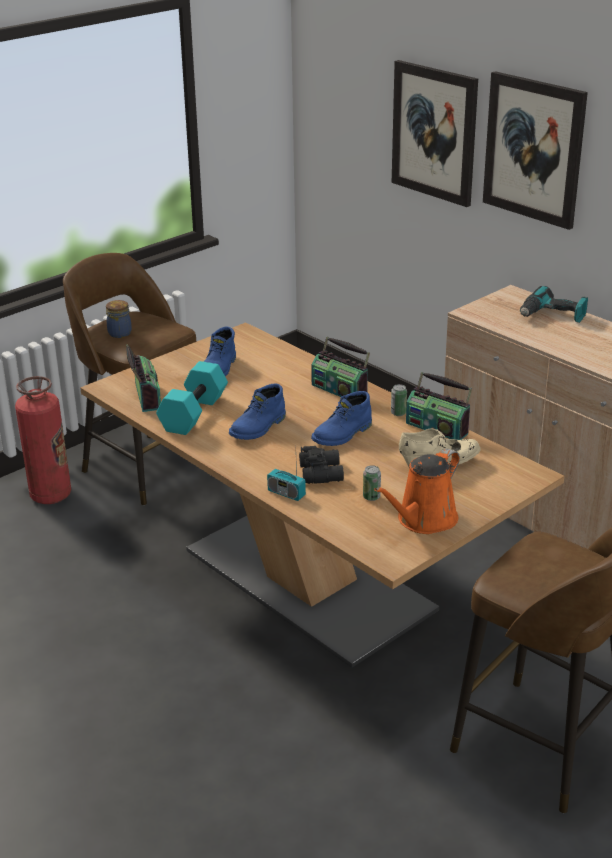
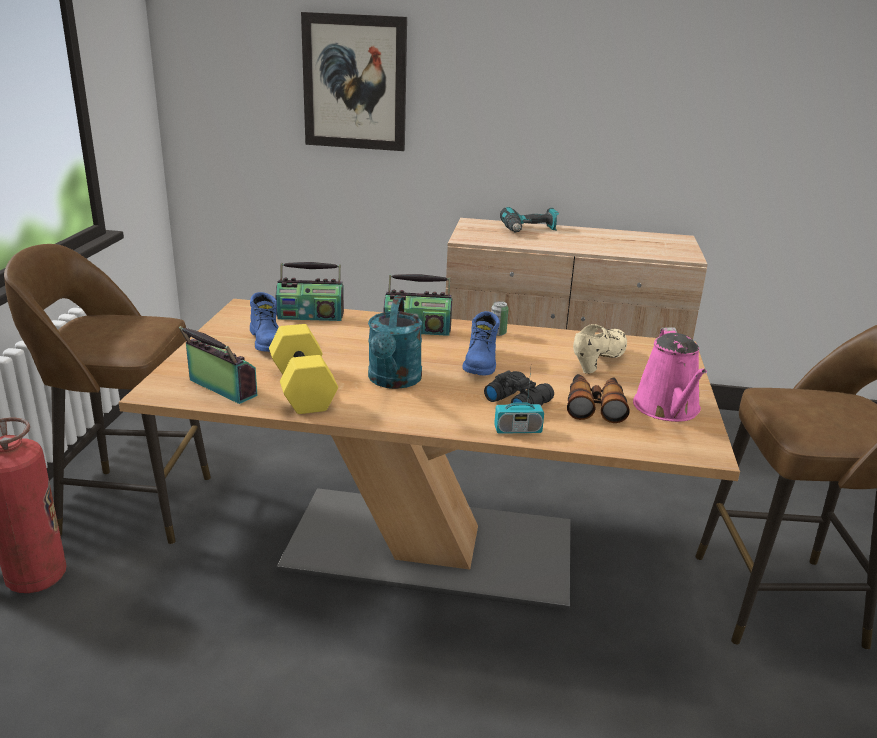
camera: 40 degrees left, 5 degrees down
(120, 333) = (99, 337): jar -> none
(193, 413) = (301, 388): turquoise dumbbell -> yellow dumbbell
(259, 428) = (393, 381): blue boot -> turquoise watering can
(371, 497) = (595, 405): can -> binoculars
(423, 520) = (668, 409): orange watering can -> pink watering can
(437, 428) = (548, 335): radio -> radio (310, 315)
(534, 149) = (477, 78): picture -> none

